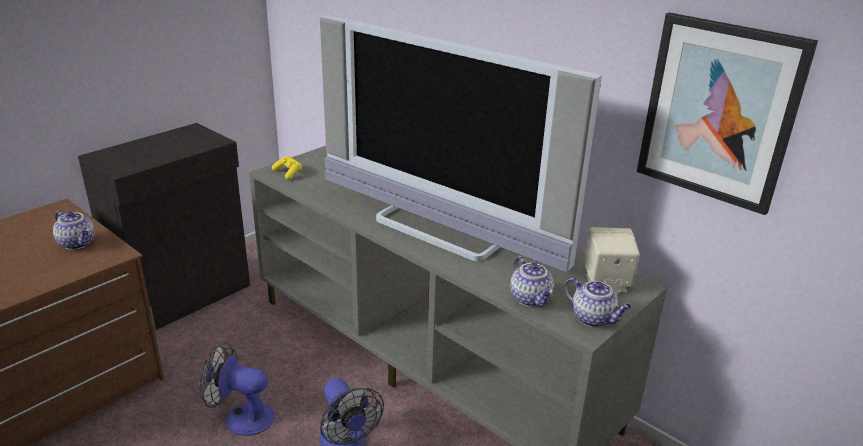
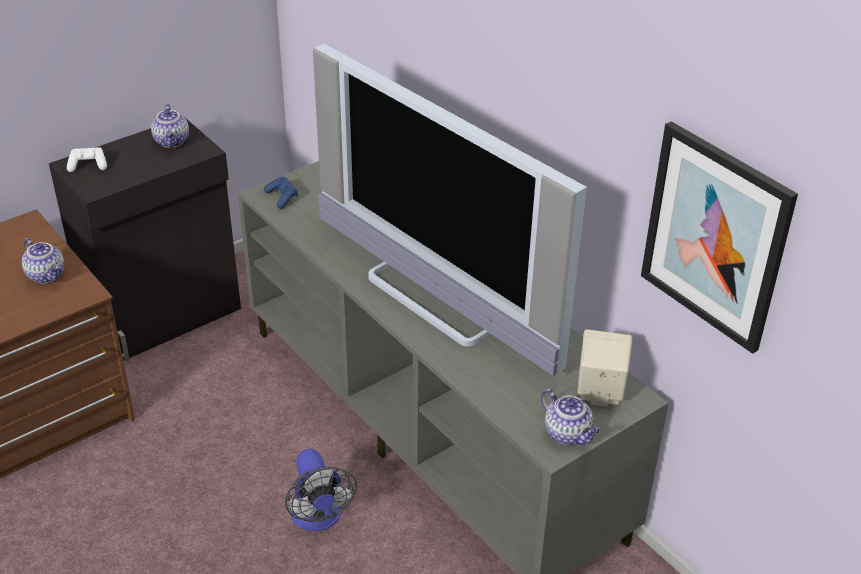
camera: 10 degrees right, 10 degrees up
(114, 155) = (88, 165): none -> white game controller
(241, 417) = (212, 474): fan -> none
(288, 173) = (282, 197): yellow game controller -> blue game controller
(531, 299) = (509, 402): teapot -> teapot (172, 141)

